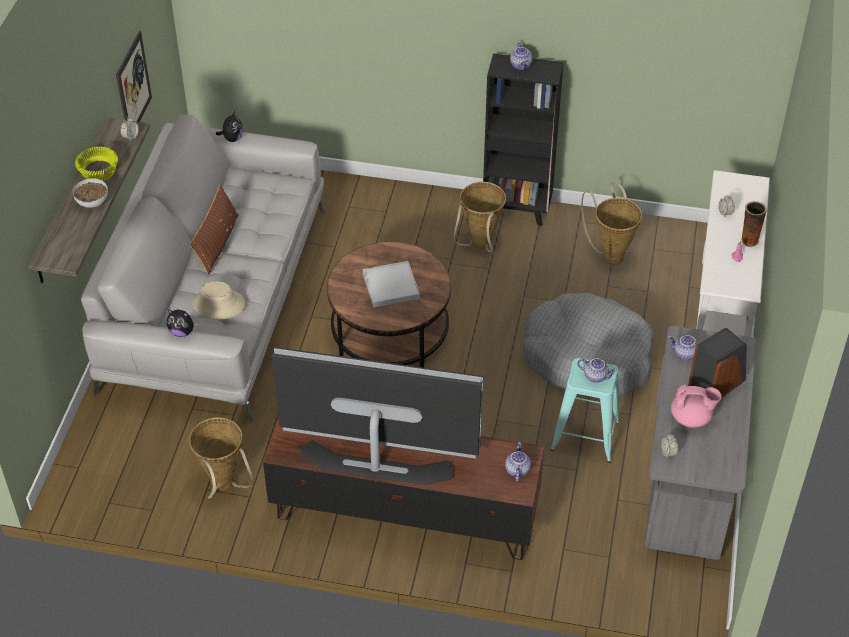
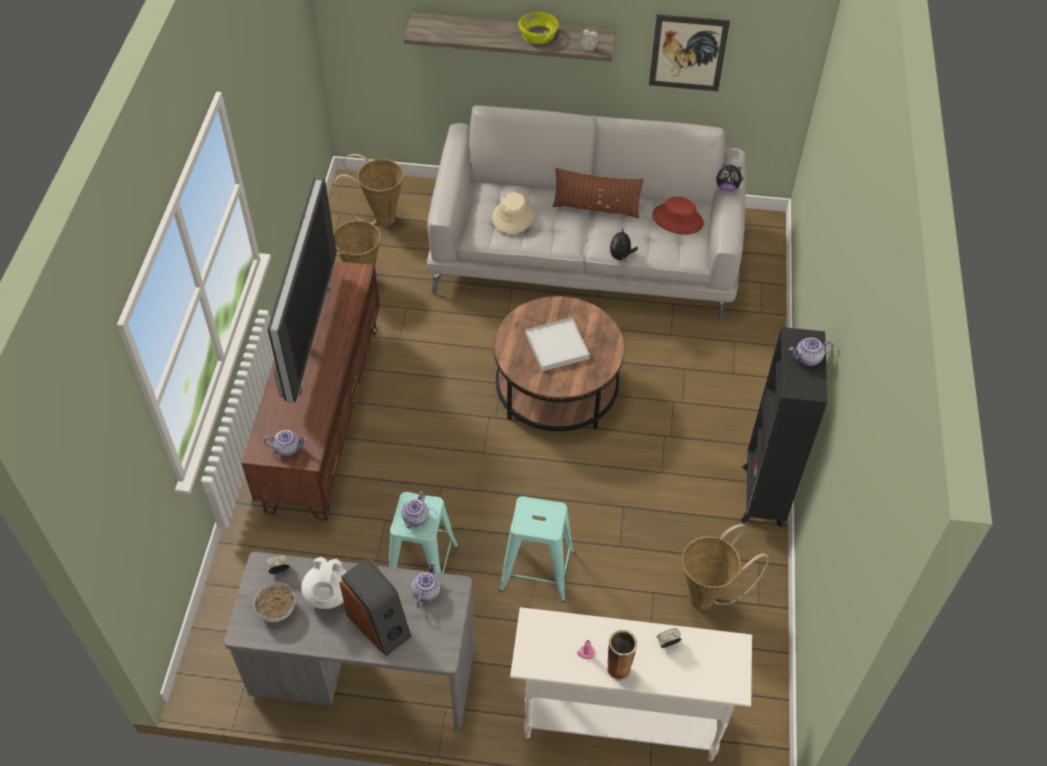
camera: 85 degrees right, 5 degrees up
(92, 202) = (495, 36): bowl -> bowl (276, 609)
(182, 332) = (453, 183): plush toy -> plush toy (621, 256)
(247, 187) = (678, 219): none -> red hat
(479, 246) = (696, 461): basket -> basket (380, 218)
(587, 357) = (537, 570): grey dog bed -> turquoise stool
(691, 418) = (328, 595): pink teapot -> white teapot

